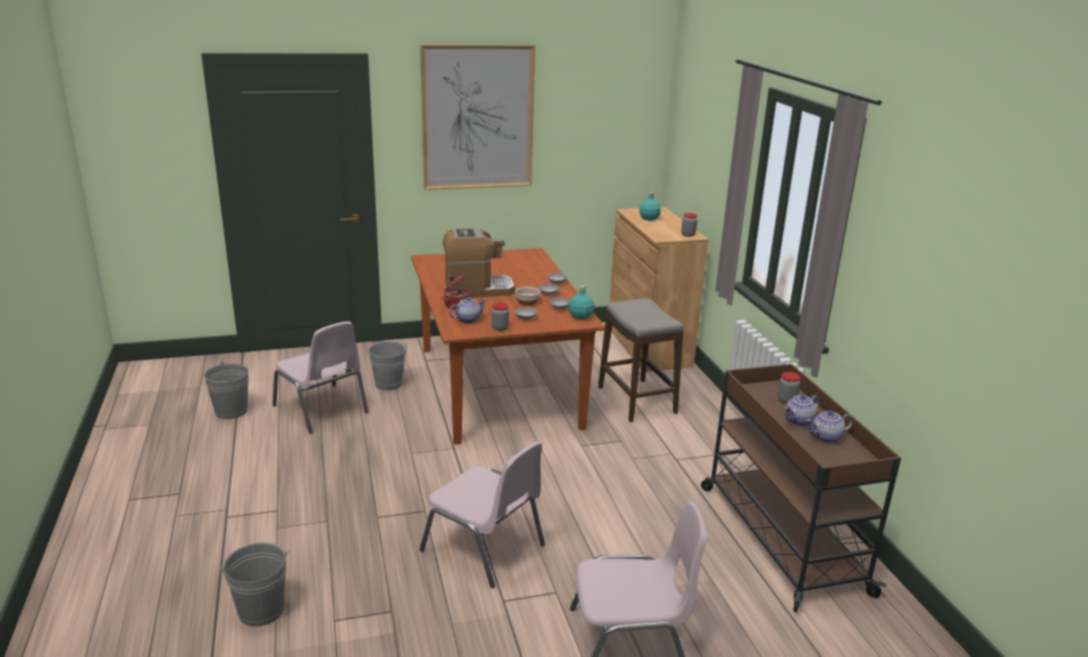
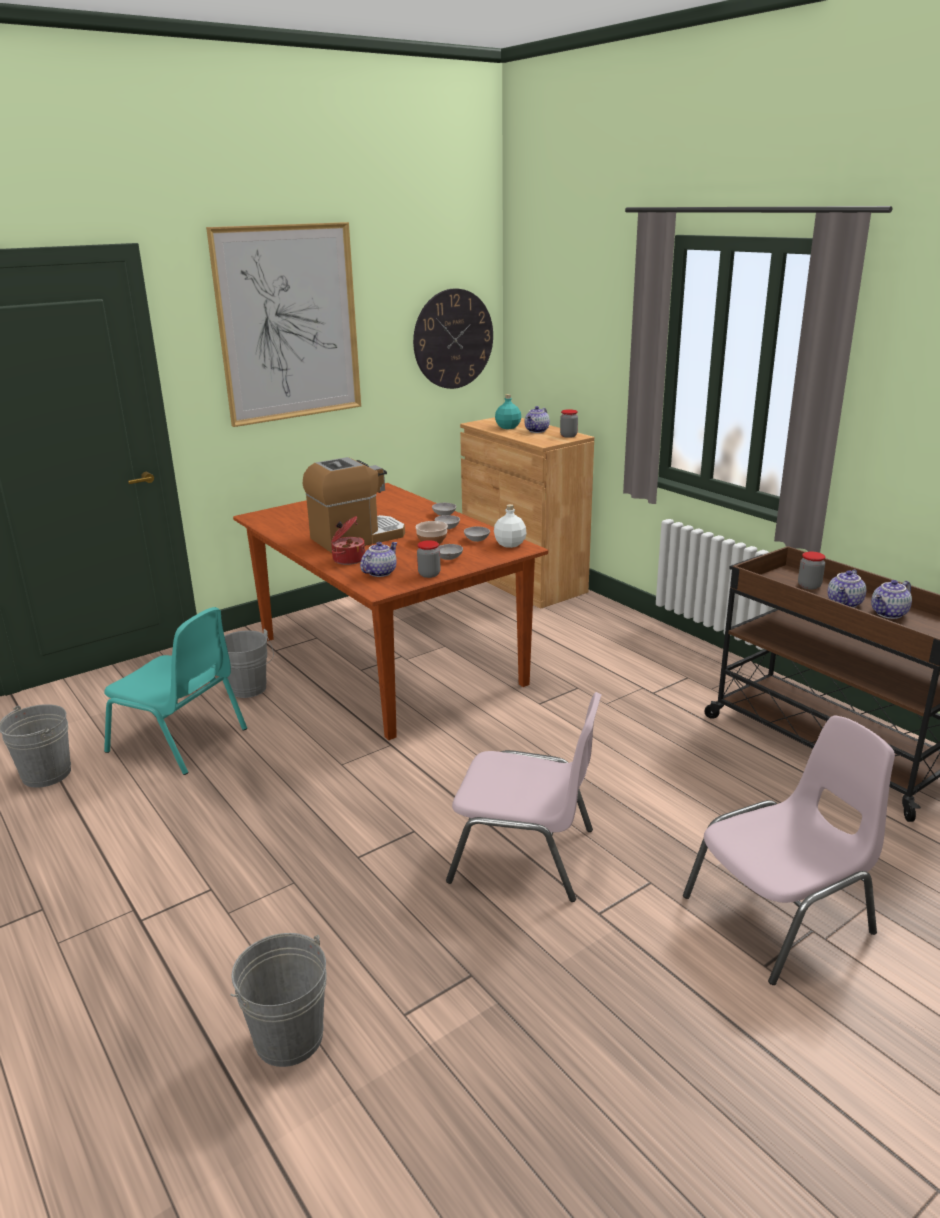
camera: 20 degrees left, 0 degrees up
(322, 409) = (180, 740): pink chair -> turquoise chair
(580, 316) = (510, 544): turquoise bottle -> white bottle
(621, 140) = (453, 339): none -> wall clock
(637, 400) = (558, 640): stool -> none
(668, 226) = (537, 431): none -> teapot

